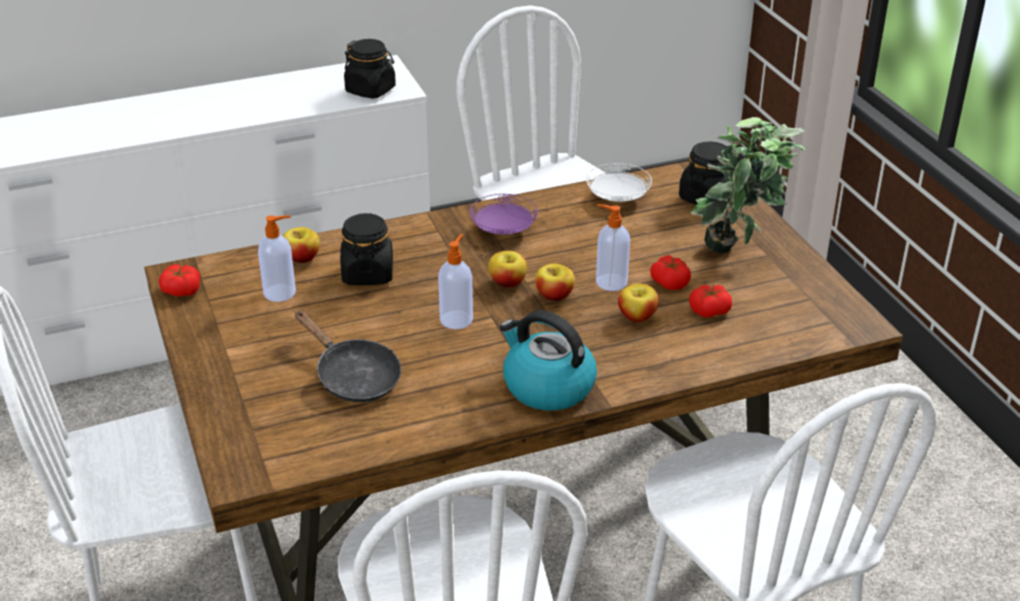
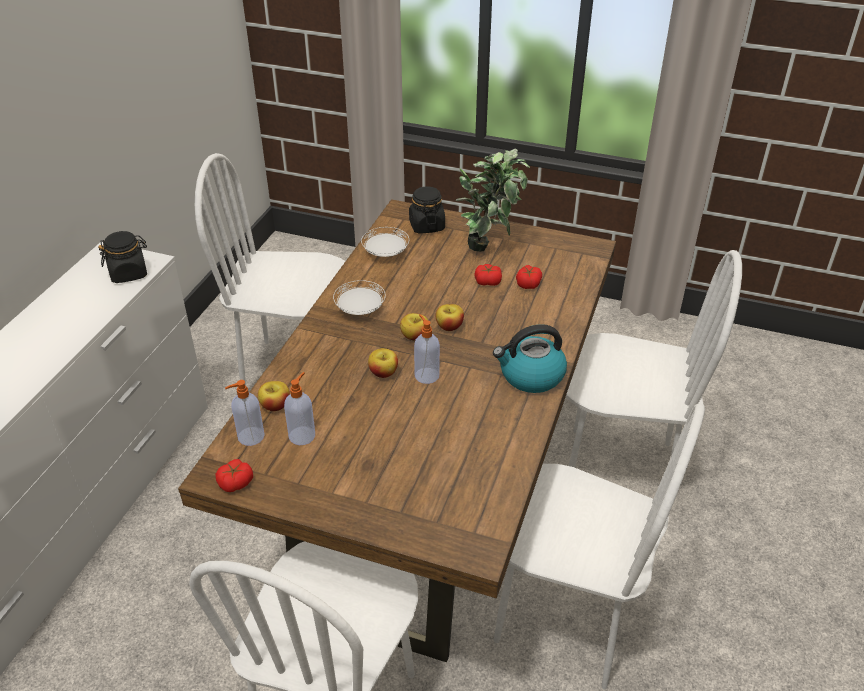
camera: 50 degrees left, 5 degrees up
(353, 377) = (434, 448): black frying pan -> none
(367, 273) = (332, 386): black jar -> none
(503, 230) = (360, 309): purple plate -> white plate
(610, 282) = (461, 300): soap dispenser -> soap dispenser (250, 437)
(637, 316) = (504, 309): apple -> apple (383, 373)

